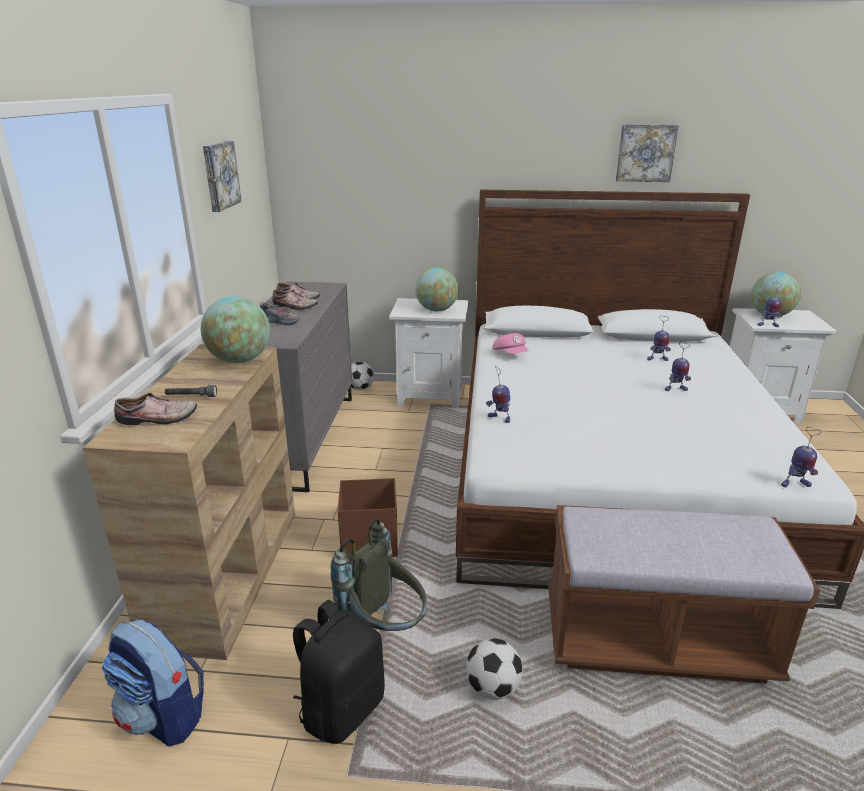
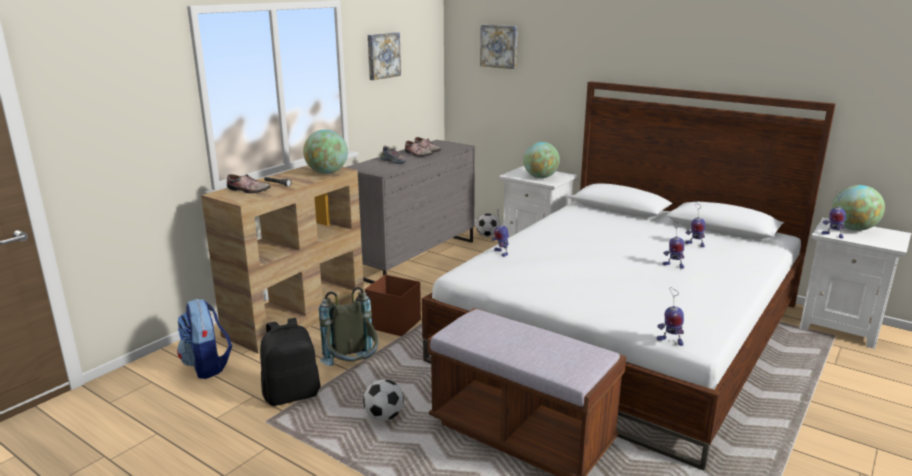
camera: 30 degrees right, 5 degrees down
(511, 354) = (571, 218): pink cap -> none
(645, 153) = (735, 58): picture -> picture (499, 46)

